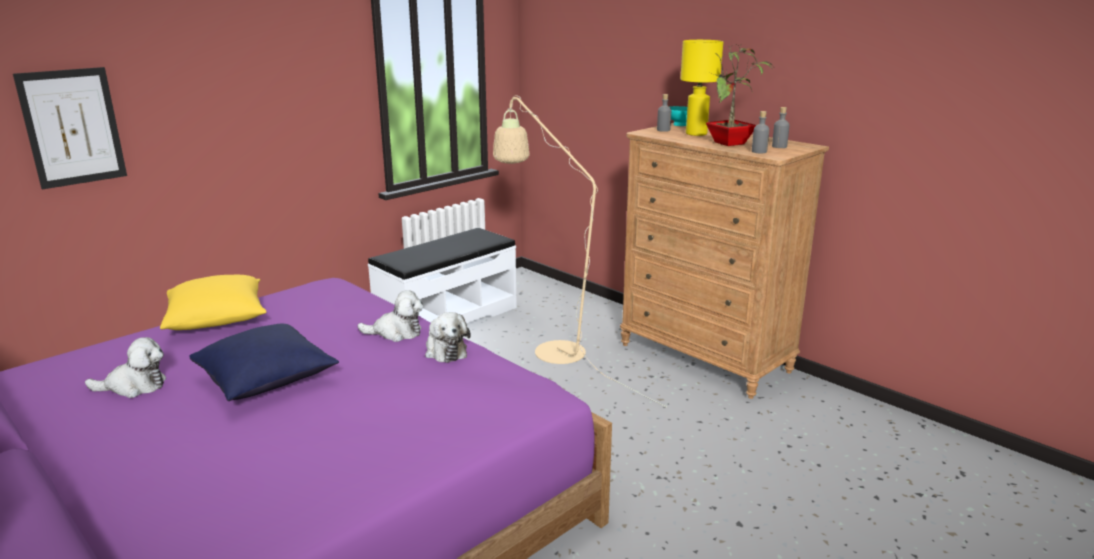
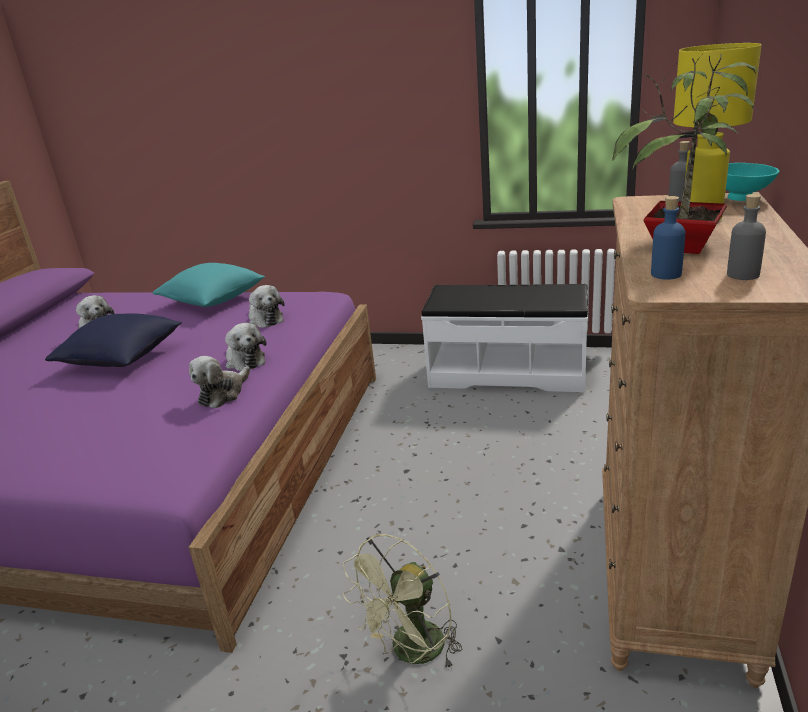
camera: 60 degrees right, 5 degrees up
(72, 127) = (201, 126): picture -> none
(218, 320) = (213, 301): yellow pillow -> turquoise pillow
(326, 310) = (265, 319): none -> plush toy
(550, 347) = (531, 452): beige floor lamp -> none
(681, 452) = (412, 653): none -> green fan
(759, 151) = (666, 274): grey bottle -> blue bottle

